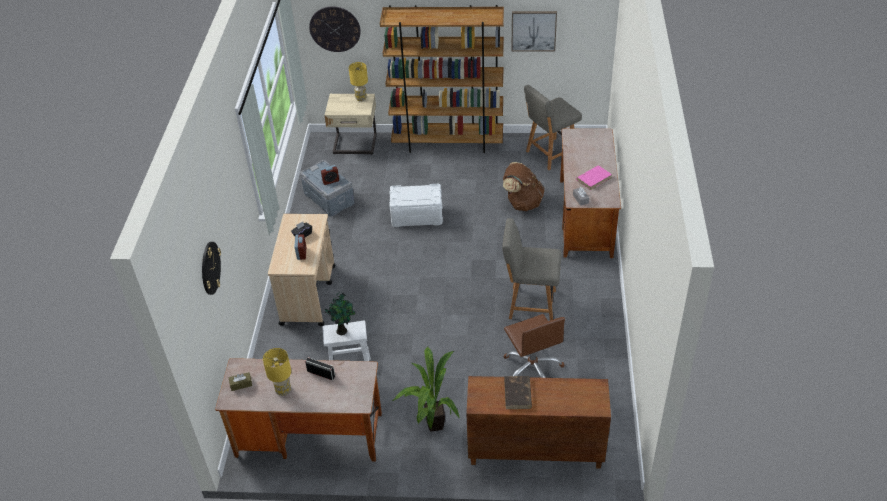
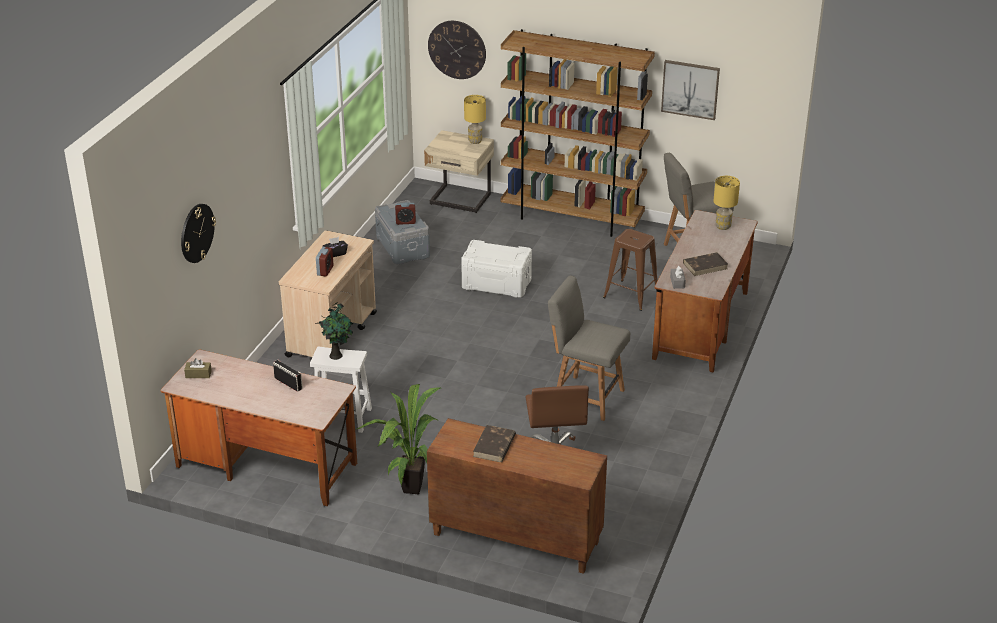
camera: 15 degrees right, 10 degrees down
(283, 391) = (240, 390): yellow table lamp -> yellow table lamp (723, 227)
(522, 203) = (631, 295): brown backpack -> brown stool
(594, 179) = (705, 266): pink book -> brown book

